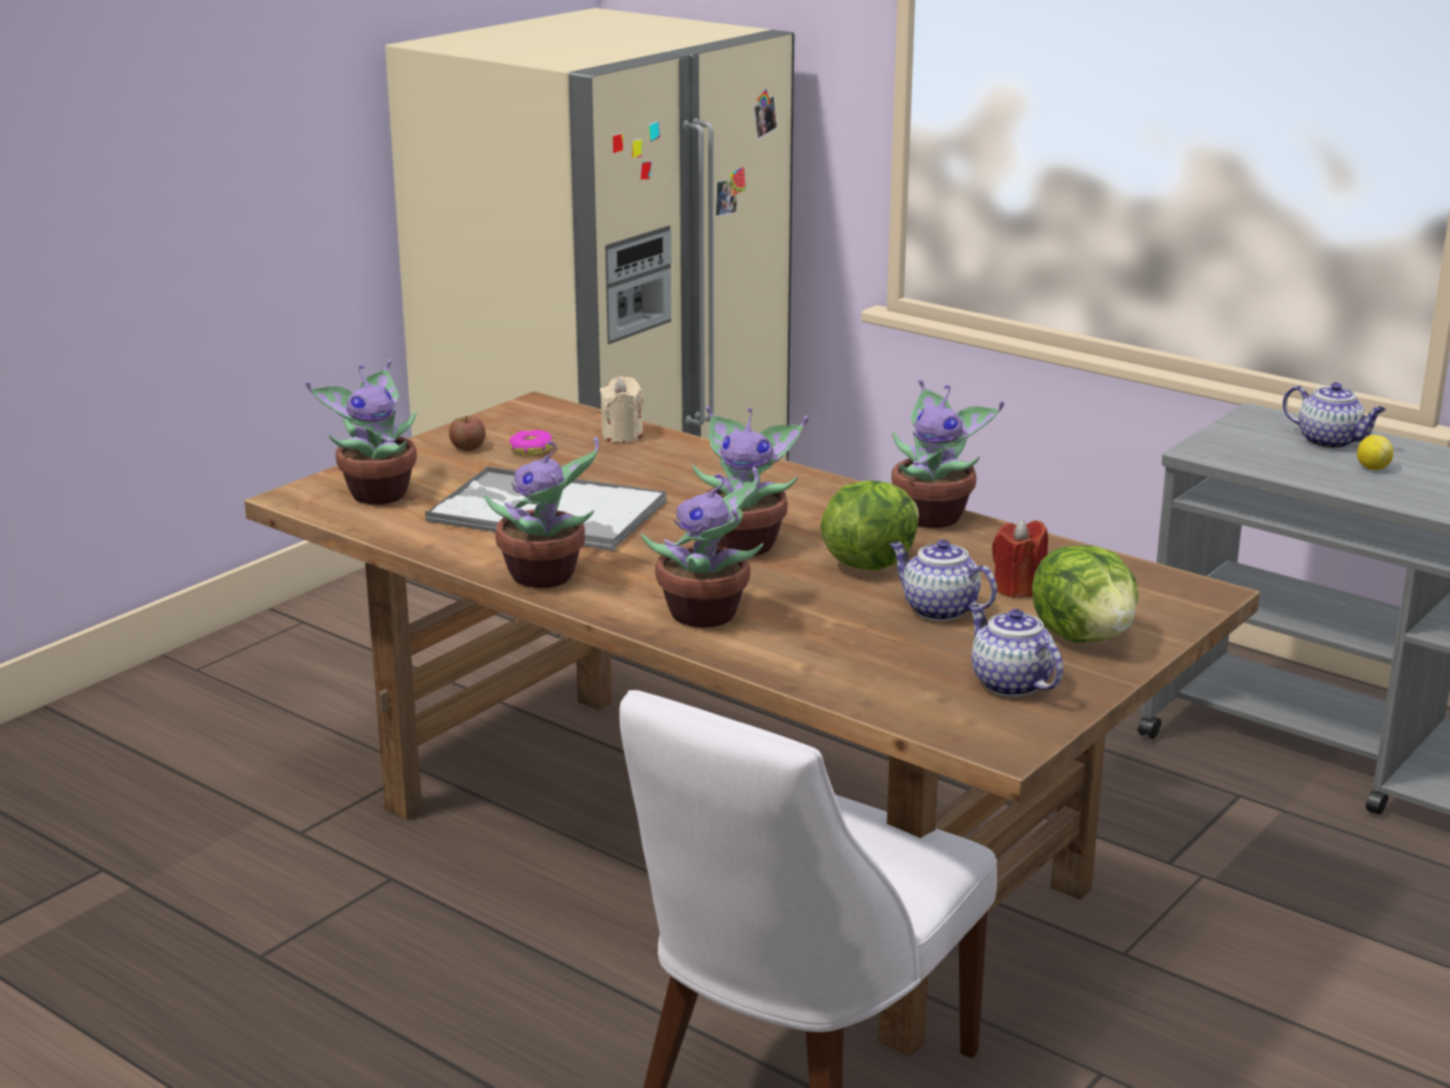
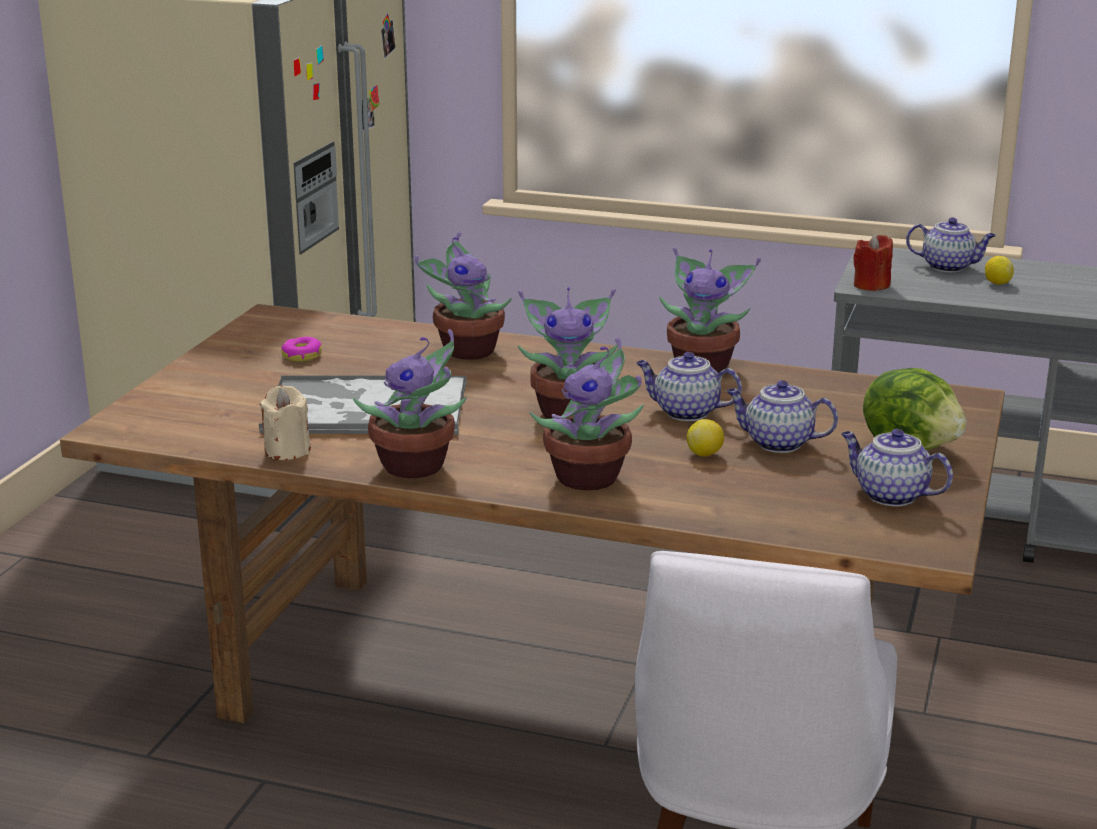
camera: 20 degrees left, 0 degrees up
(377, 493) = (189, 414): potted plant -> potted plant (466, 350)
(468, 447) = (240, 361): apple -> none
(622, 436) = (374, 333): beige candle -> beige candle (287, 450)
(848, 609) = (705, 454): none -> lemon
(869, 562) = (685, 412): lettuce -> teapot
(1018, 588) = (823, 415): red candle -> red candle (871, 285)

